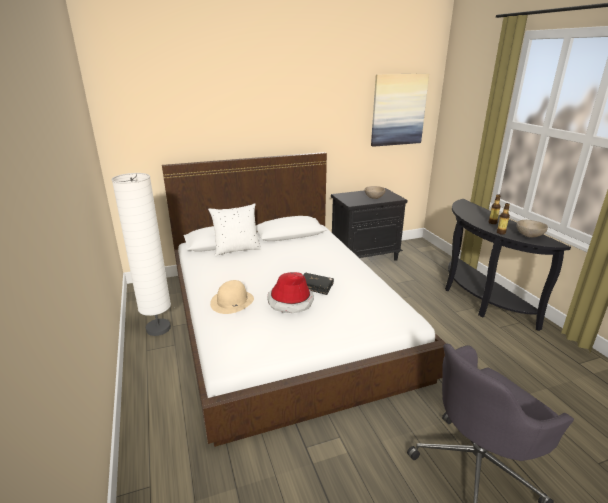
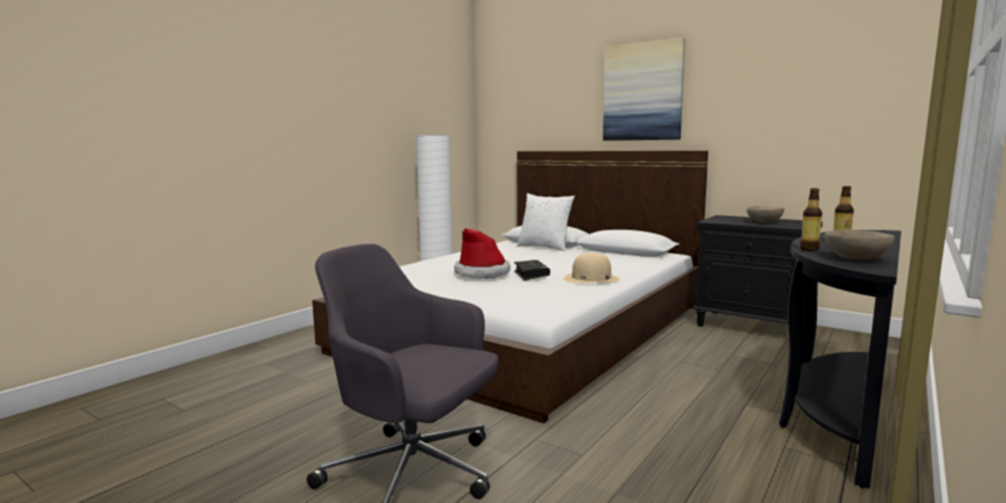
camera: 55 degrees right, 15 degrees down
(232, 301) = (448, 262): beige hat -> beige hat (591, 279)
(398, 110) = (851, 88): picture -> picture (643, 92)

